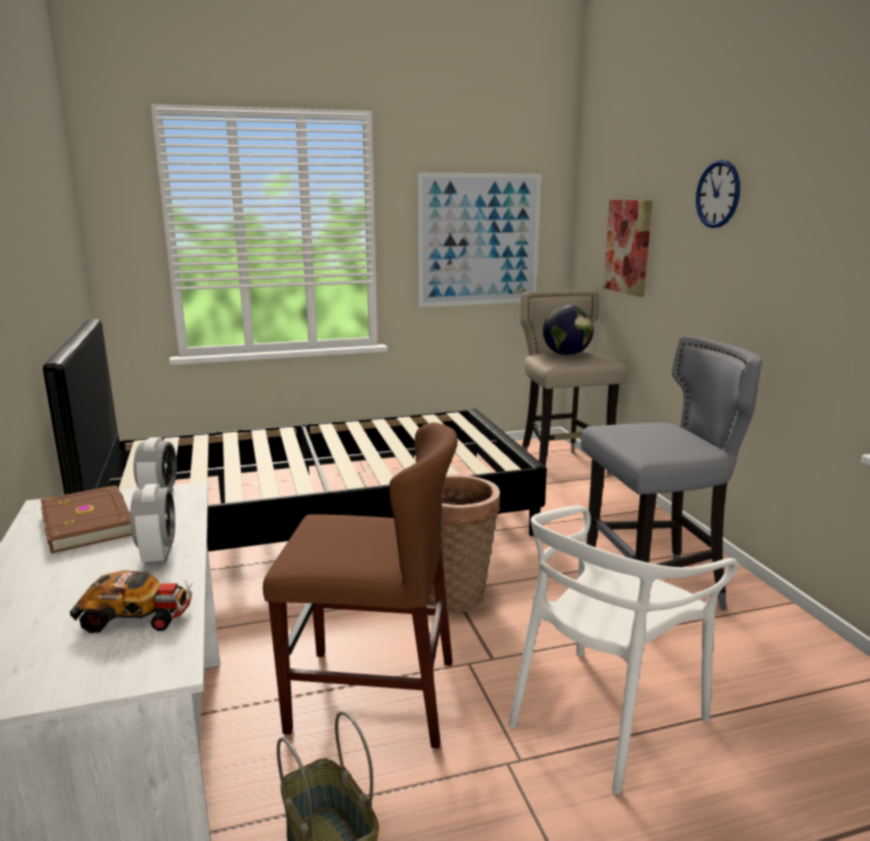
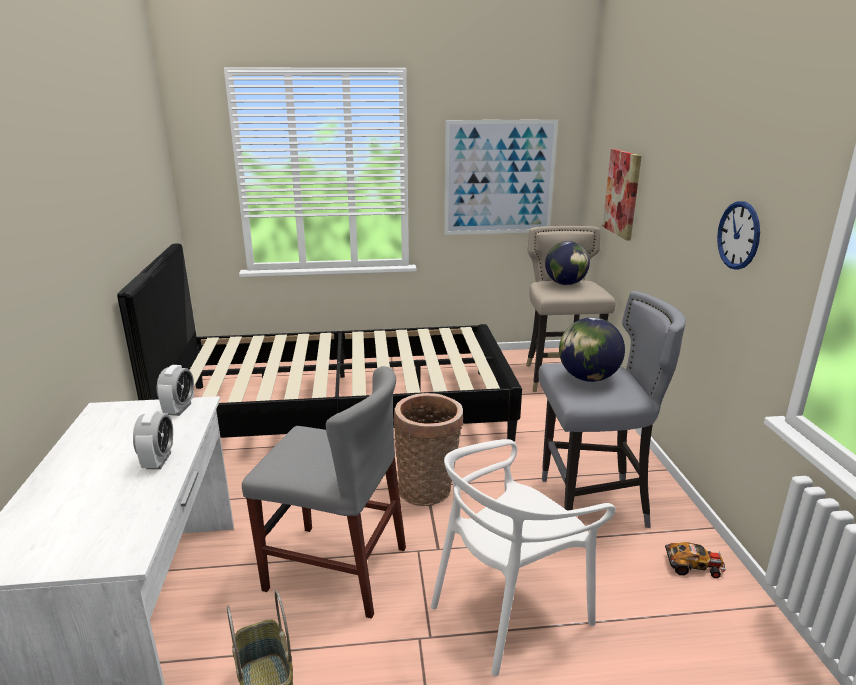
camera: 10 degrees right, 5 degrees up
(90, 522) = (124, 427): brown book -> none
(137, 615) = (125, 512): toy car -> toy car (694, 566)
(372, 695) = (336, 568): brown chair -> grey chair
(647, 435) = (588, 378): none -> globe
(718, 194) = (686, 160): wall clock -> wall clock (738, 235)

